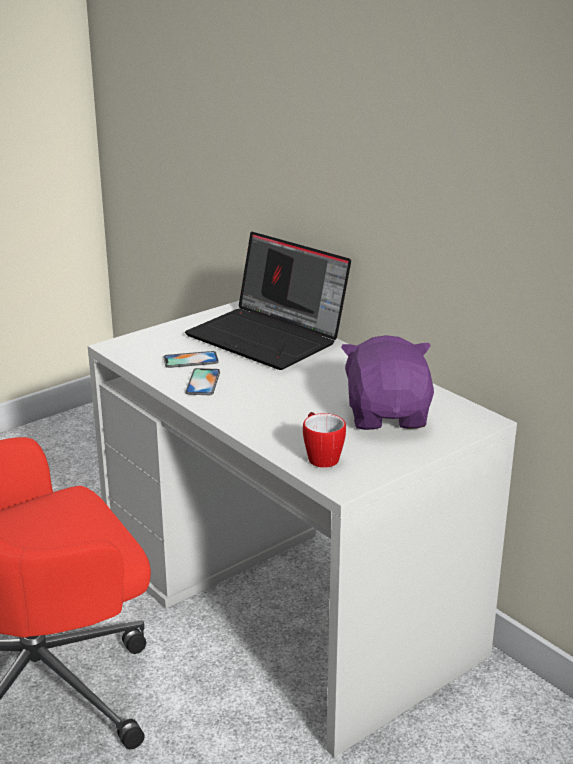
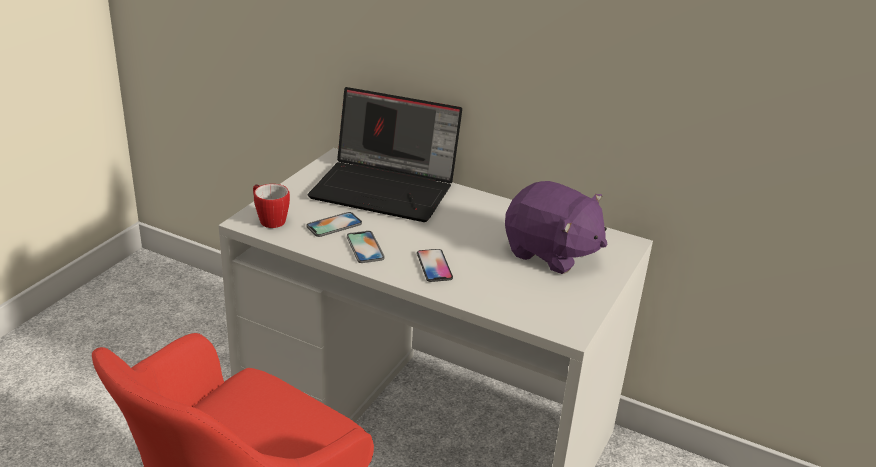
camera: 25 degrees left, 5 degrees up
(255, 408) = (434, 266): none -> phone
(320, 456) = (529, 306): mug -> mug (269, 219)
(388, 416) = (551, 253): purple plush toy -> purple plush toy turned 150 degrees clockwise

